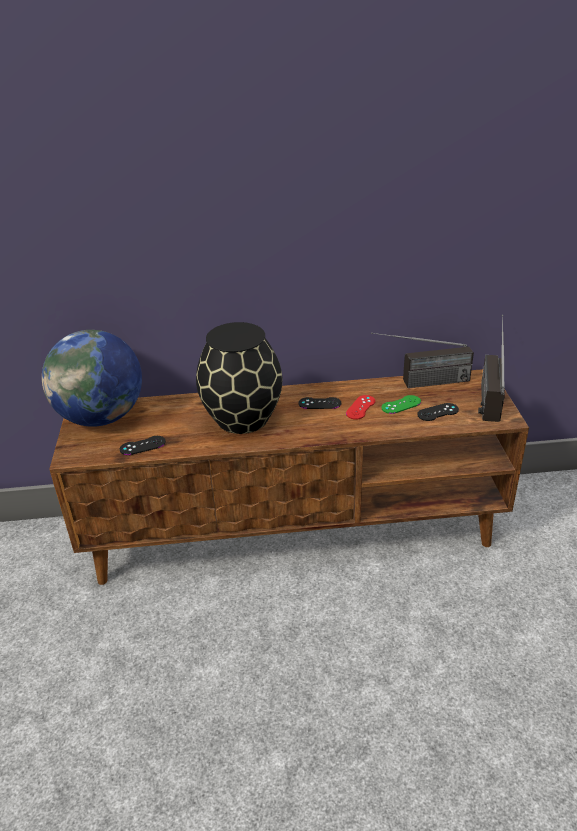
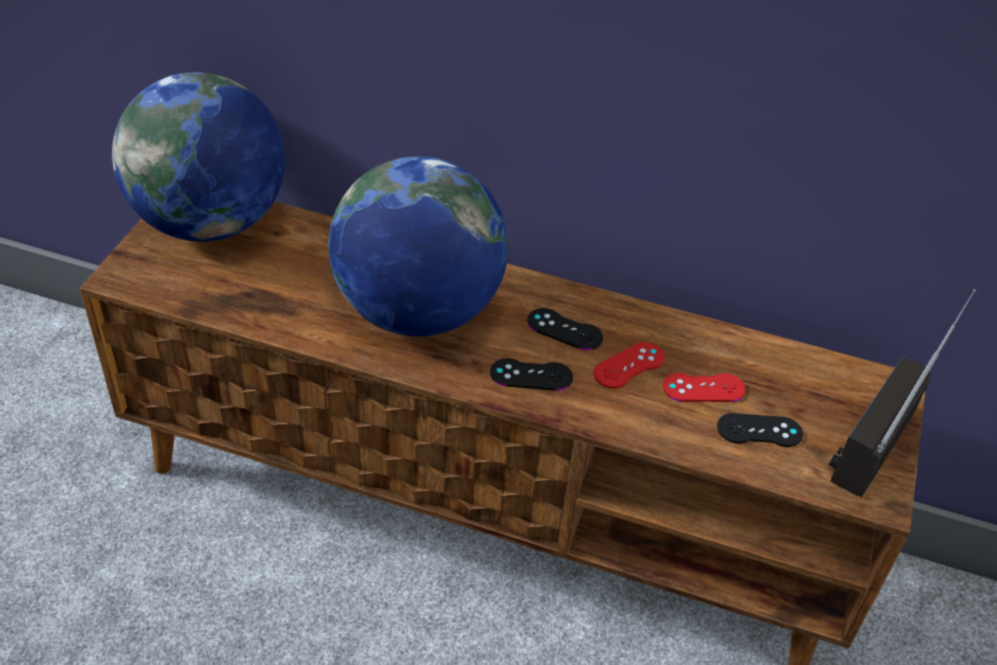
camera: 20 degrees right, 10 degrees up
(142, 445) = (236, 300): black game controller -> black game controller (531, 375)
(242, 419) = (418, 311): black vase -> globe
(401, 404) = (703, 388): green game controller -> red game controller
(419, 383) = (767, 356): radio -> none

